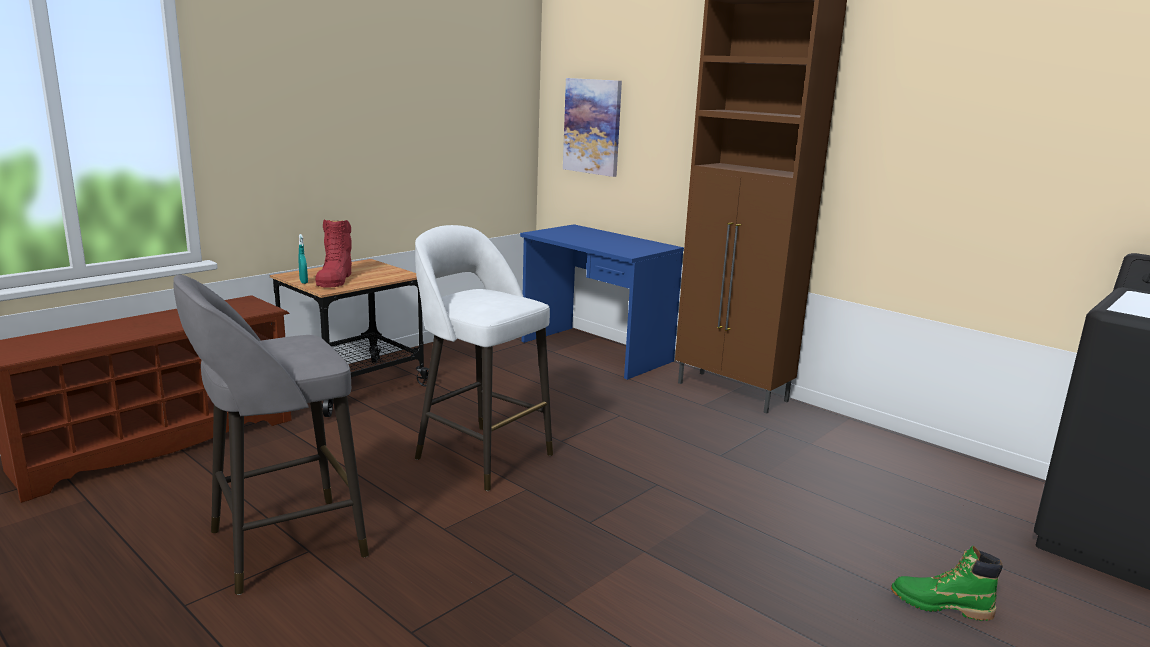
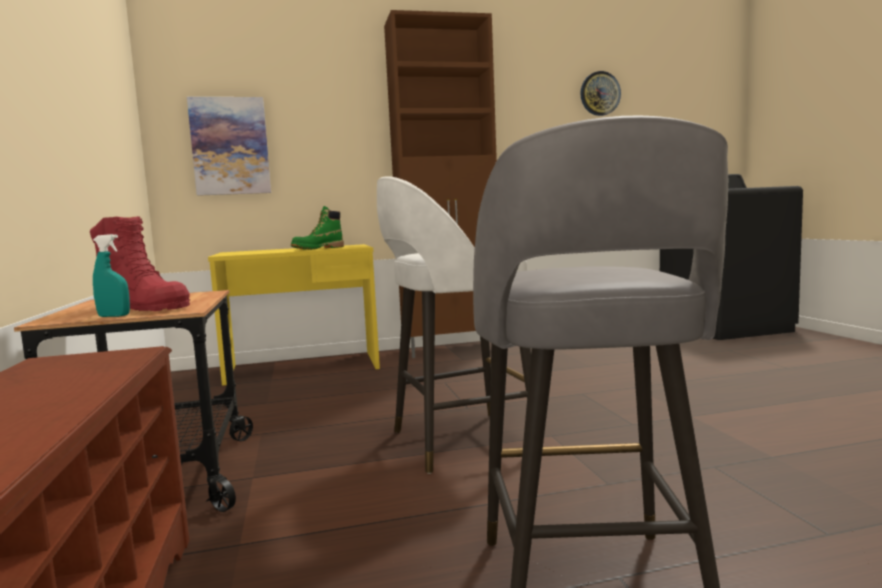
camera: 55 degrees left, 10 degrees down
(594, 351) = (303, 367): blue desk -> yellow desk
(940, 605) = (781, 366): green boot -> green boot (318, 249)
(1037, 94) = (600, 93): none -> wall clock

